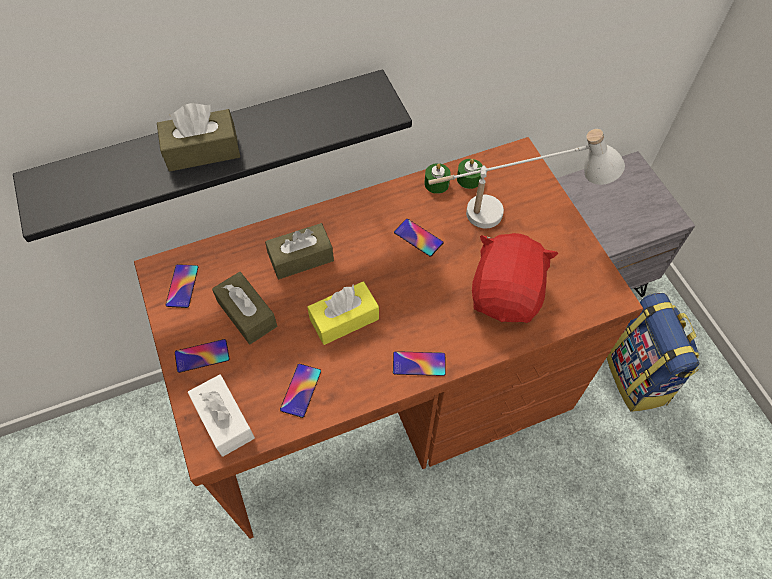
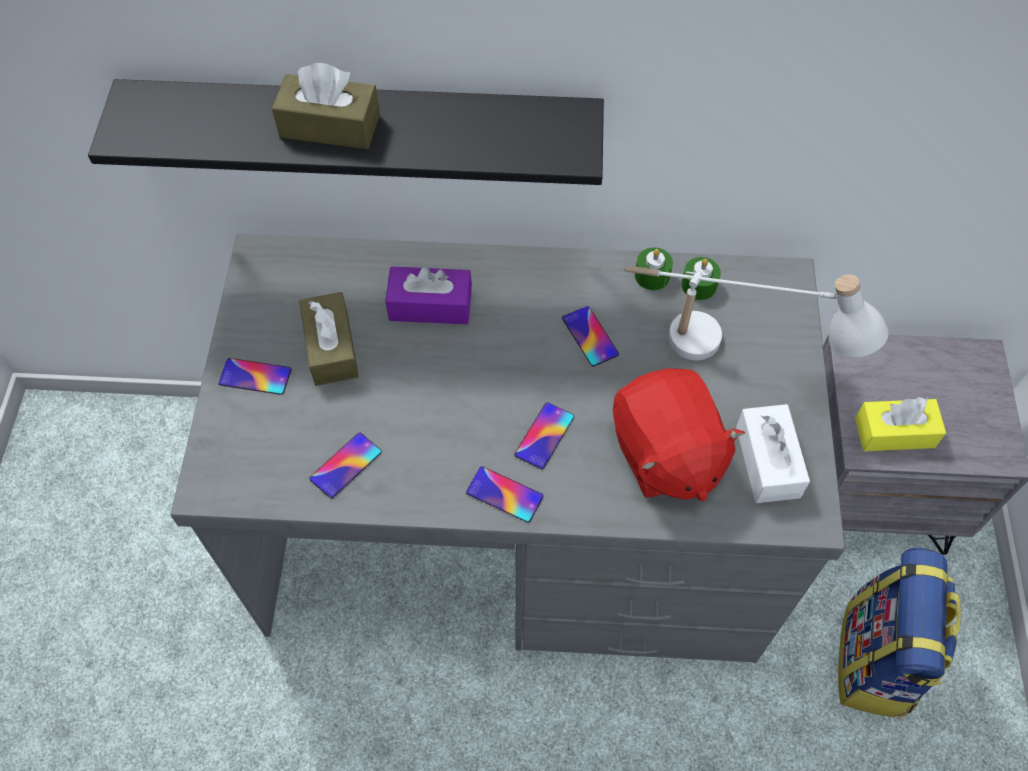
camera: 25 degrees right, 0 degrees up
(182, 286) = (275, 285): phone -> phone (544, 436)
(224, 420) = (241, 462): white tissue box -> white tissue box (767, 461)
(301, 258) = (430, 305): brown tissue box -> purple tissue box
(344, 319) = (442, 401): yellow tissue box -> yellow tissue box (894, 432)
(386, 393) = (517, 533): brown desk -> grey desk
(506, 294) = (665, 454): red plush toy -> red plush toy turned 120 degrees clockwise

